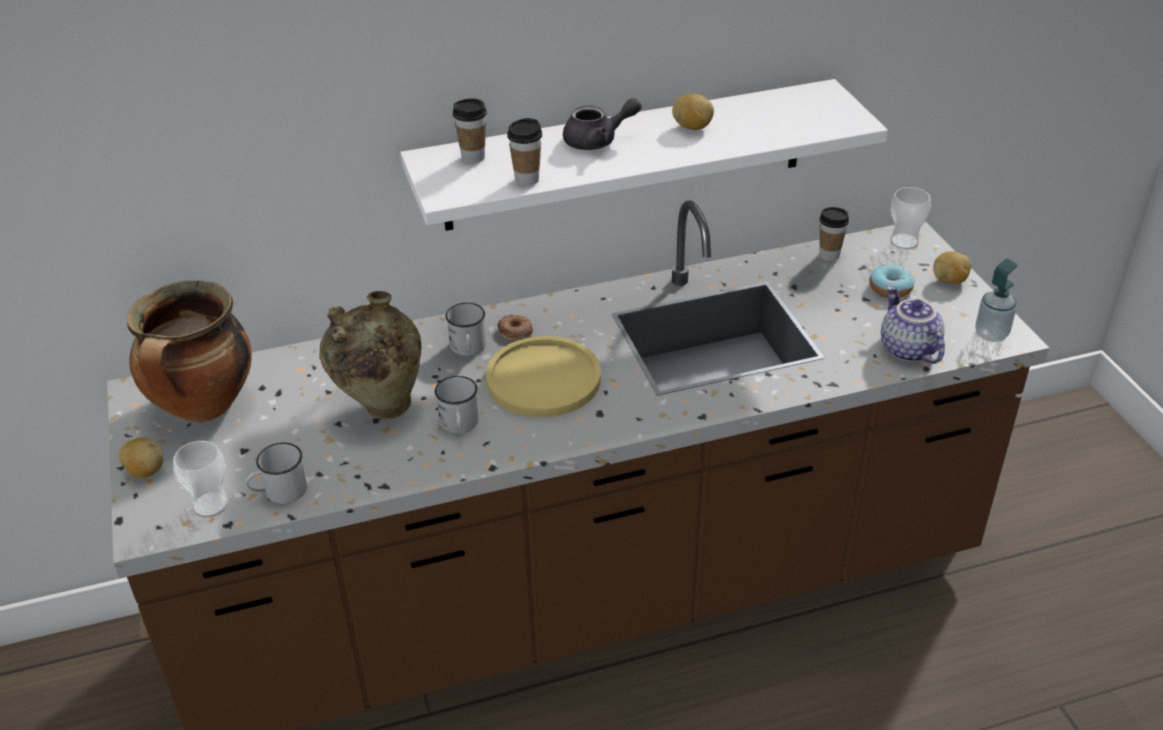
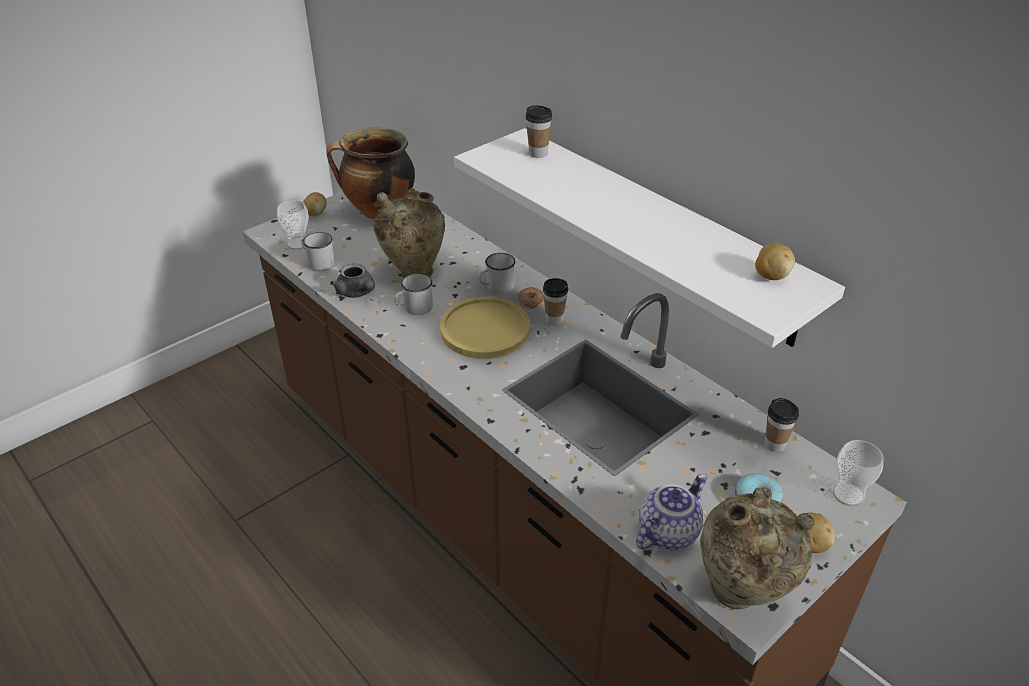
camera: 65 degrees right, 0 degrees up
(527, 179) = (524, 180): cup -> cup (554, 319)
(598, 141) = (606, 194): grey teapot -> grey teapot (357, 293)
(692, 127) = (669, 230): potato -> potato (770, 275)
(991, 334) = (741, 595): soap dispenser -> beige vase

